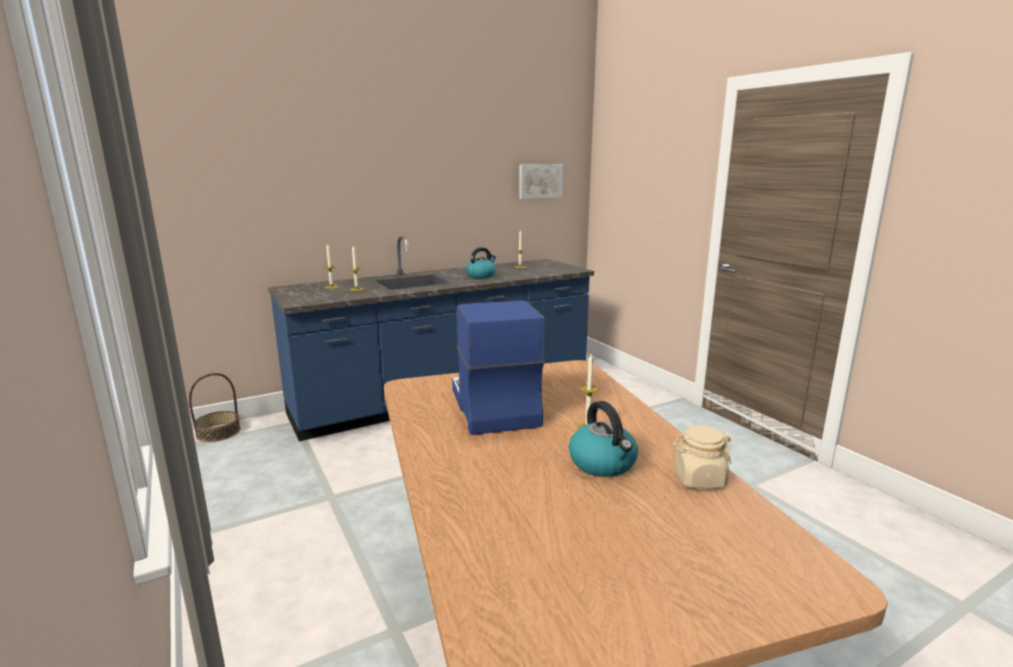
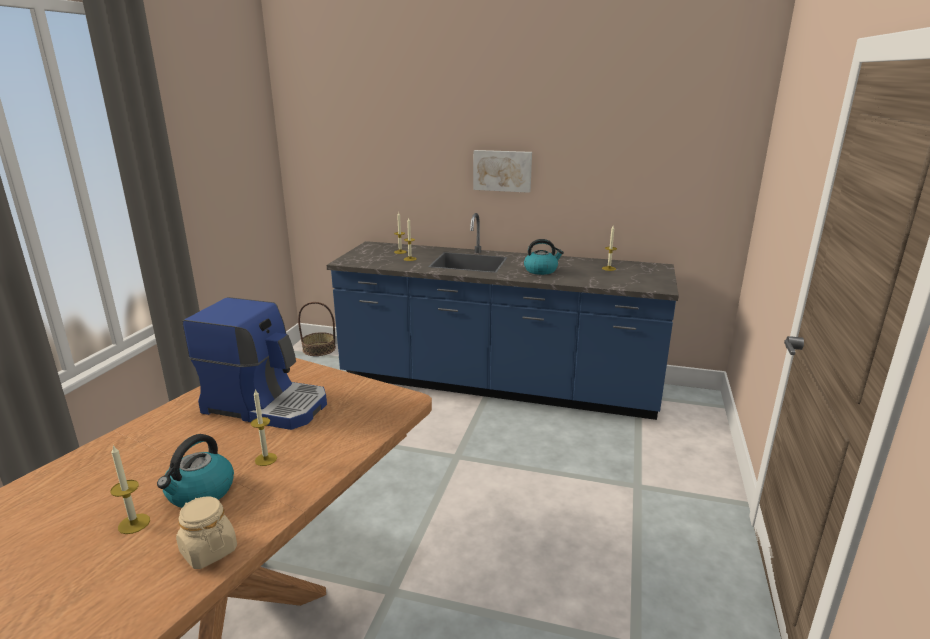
camera: 45 degrees right, 5 degrees up
(492, 406) = (267, 405): coffee machine -> coffee machine turned 75 degrees clockwise
(540, 181) = (674, 165): picture -> picture (502, 170)
(616, 501) = (134, 523): none -> candle

